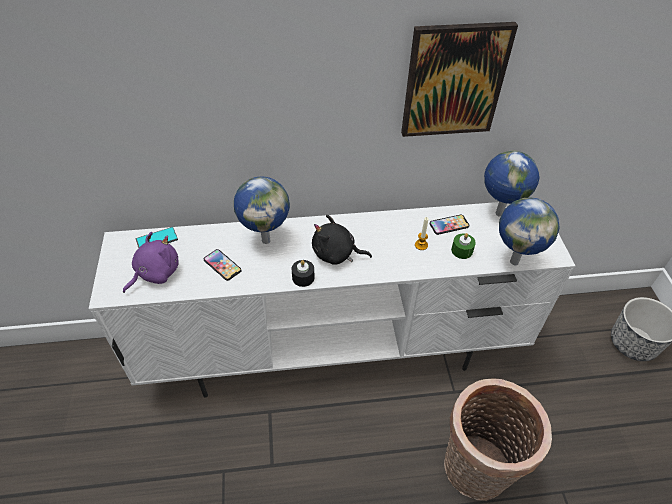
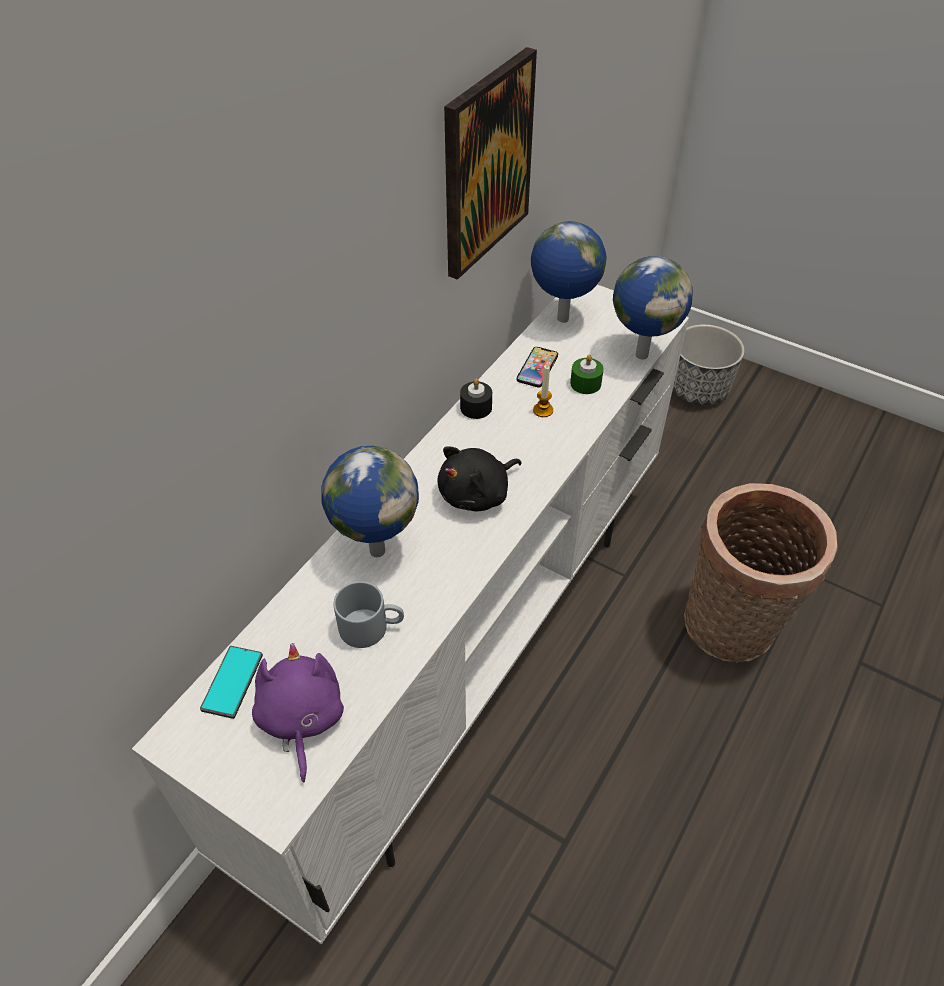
camera: 50 degrees left, 0 degrees up
(222, 265) = (371, 626): phone -> grey mug
(303, 277) = (483, 550): black candle -> black candle (476, 407)

